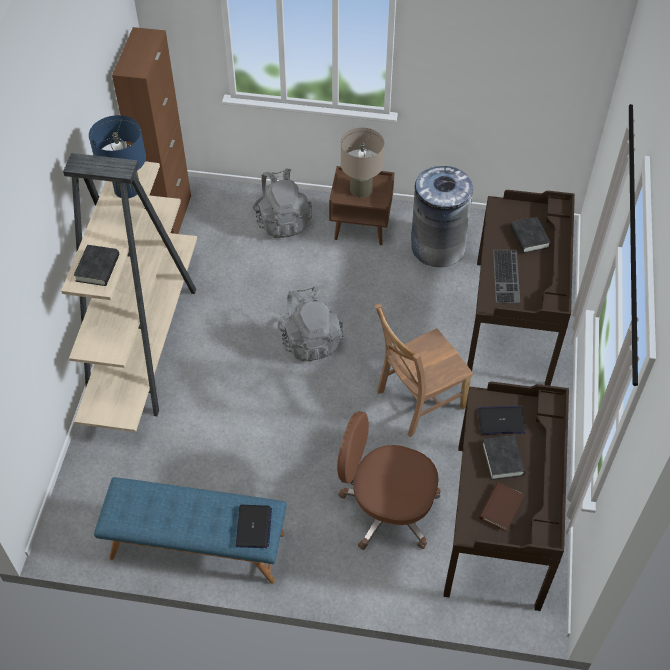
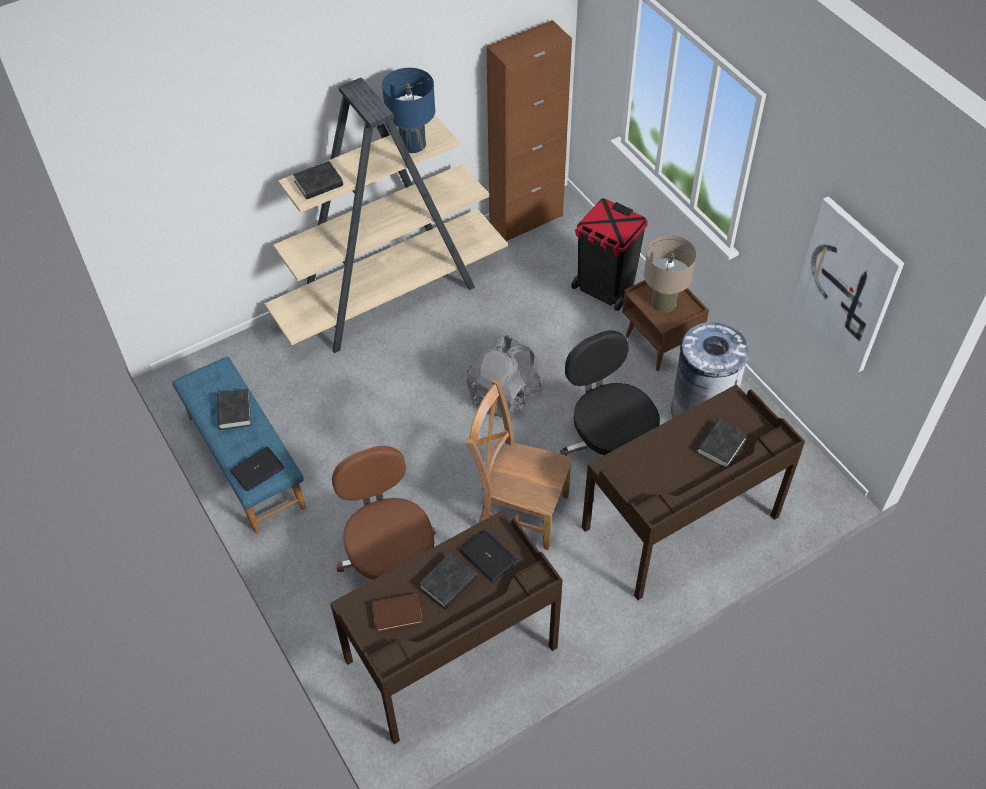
camera: 50 degrees right, 0 degrees up
(179, 506) = (234, 412): none -> black book
(282, 221) = (605, 289): grey backpack -> black trash can
(415, 314) = (609, 446): none -> black office chair
(507, 276) = (655, 459): keyboard -> none
(525, 71) = (847, 285): none -> picture

